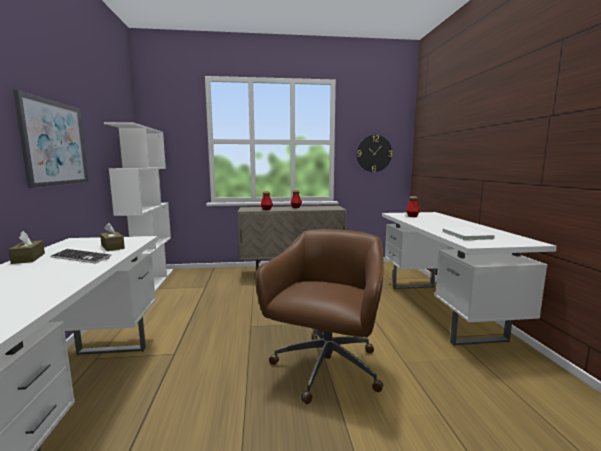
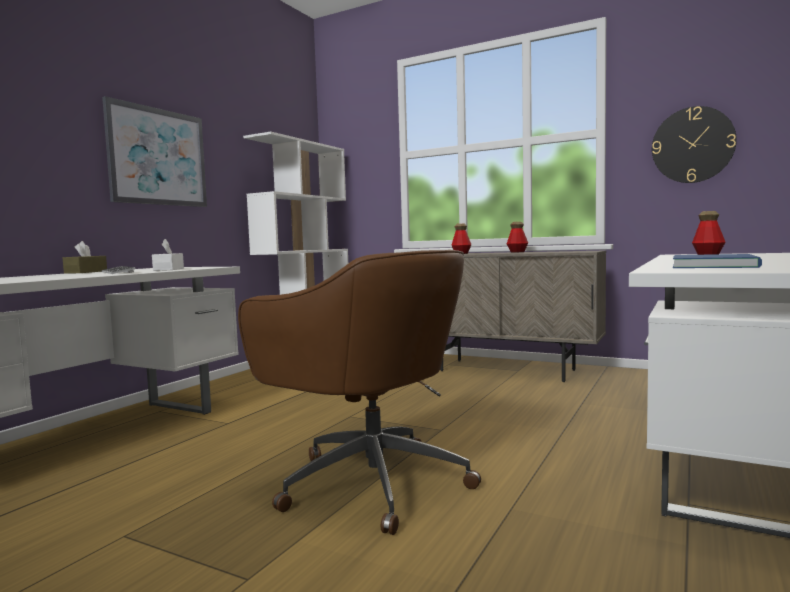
camera: 35 degrees right, 5 degrees down
(112, 247) = (168, 269): brown tissue box -> white tissue box
(326, 369) = (370, 482): brown office chair -> brown office chair turned 75 degrees clockwise
(467, 235) = (716, 265): white book -> blue book

